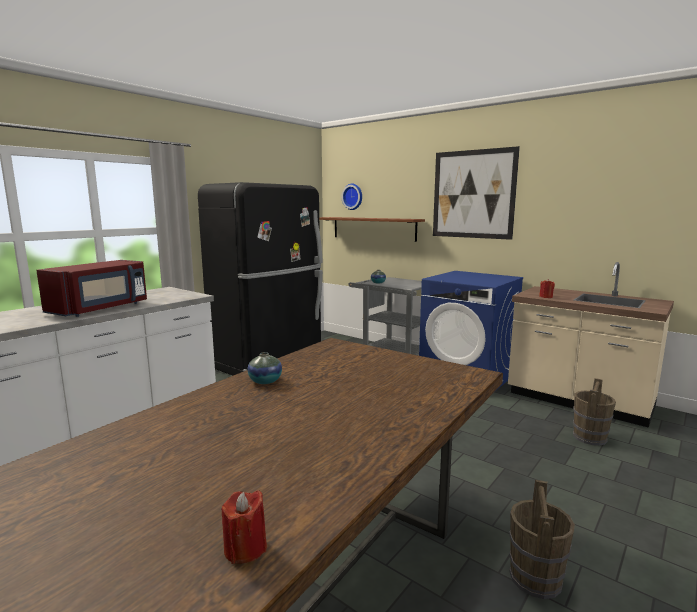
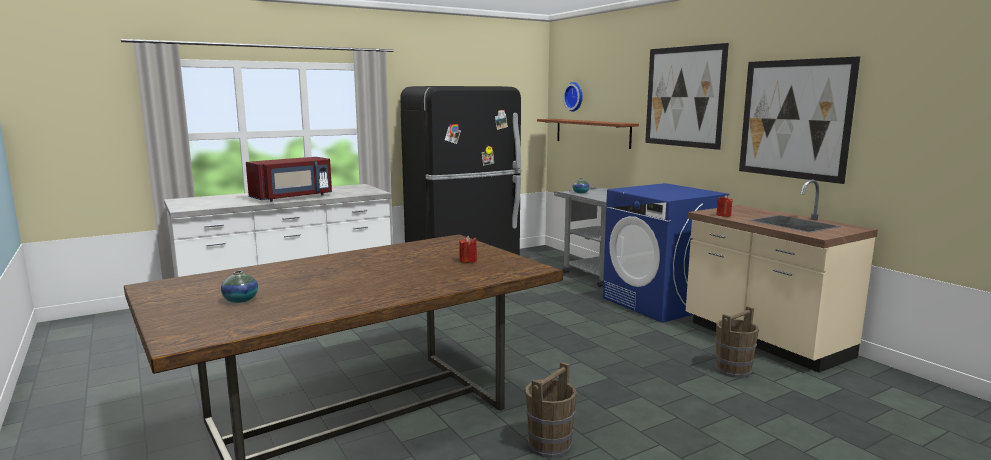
camera: 20 degrees right, 0 degrees up
(245, 548) = (261, 320): red candle -> red candle (468, 261)
(265, 381) = (366, 256): vase -> vase (240, 300)
(588, 211) = (794, 119): none -> picture

